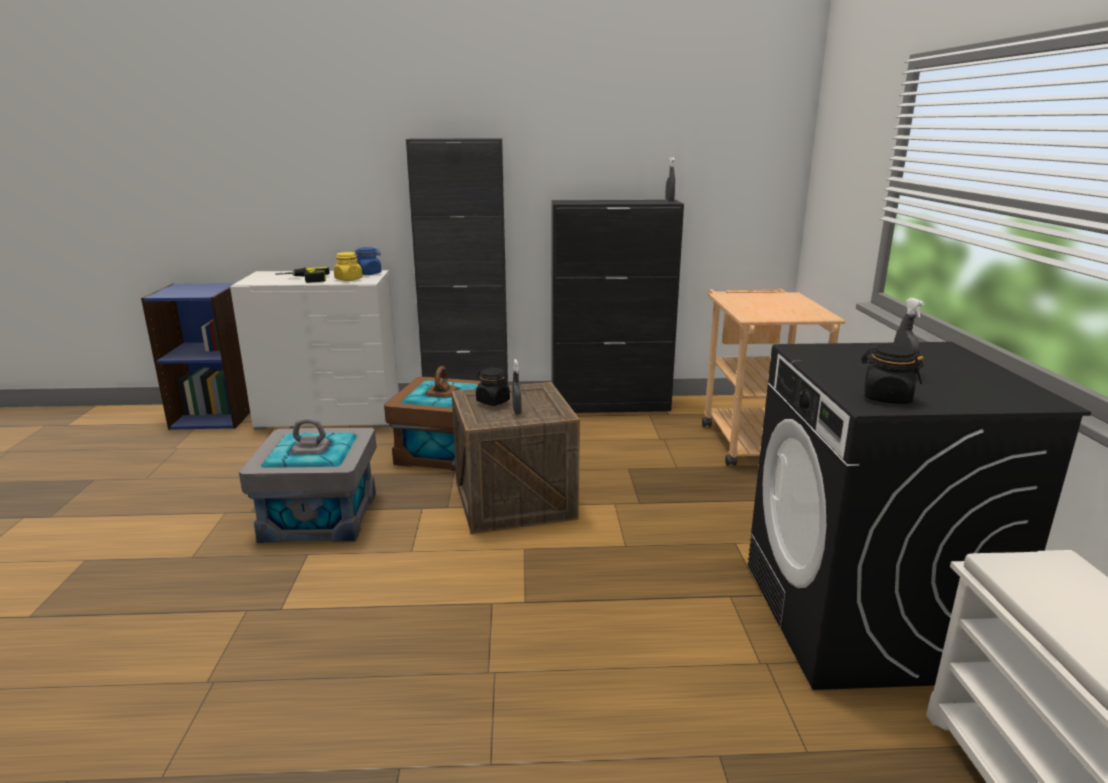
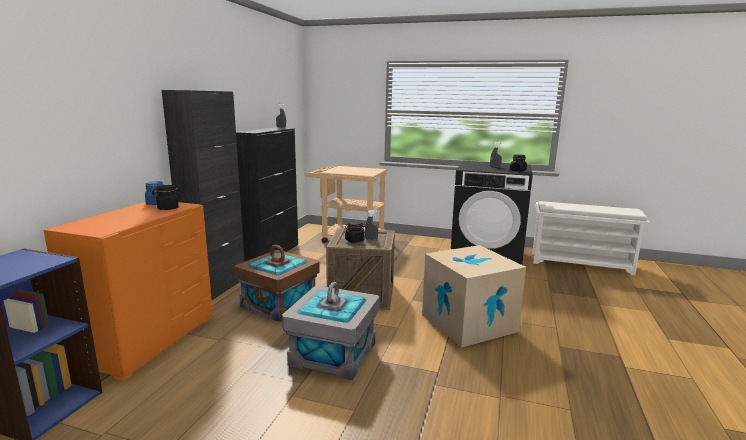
camera: 70 degrees left, 5 degrees down
(303, 279) = (136, 218): power drill -> none
(330, 415) = (148, 340): white dresser -> orange dresser
(348, 279) = (167, 208): yellow jar -> black jar
(458, 623) = (468, 323): none -> cardboard box

